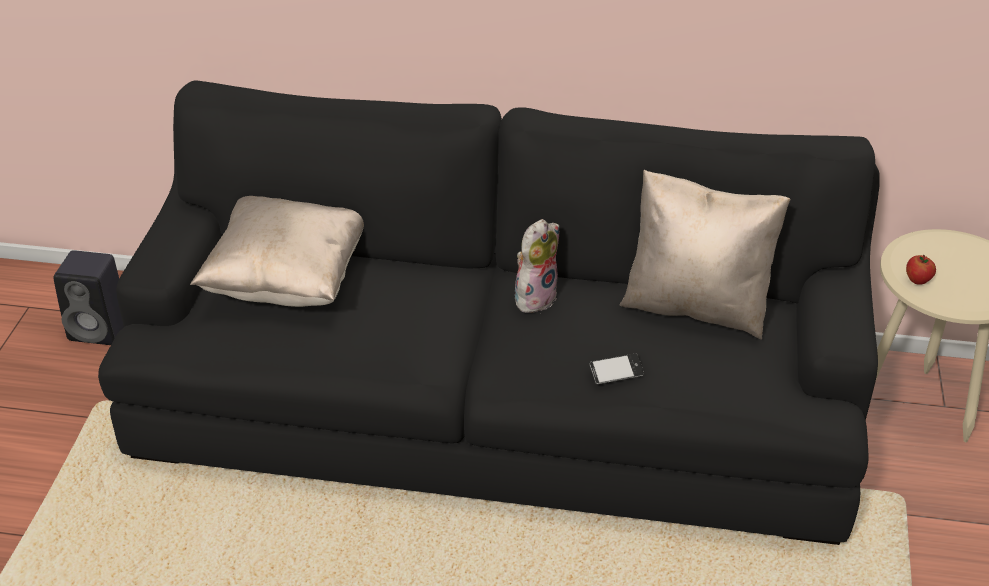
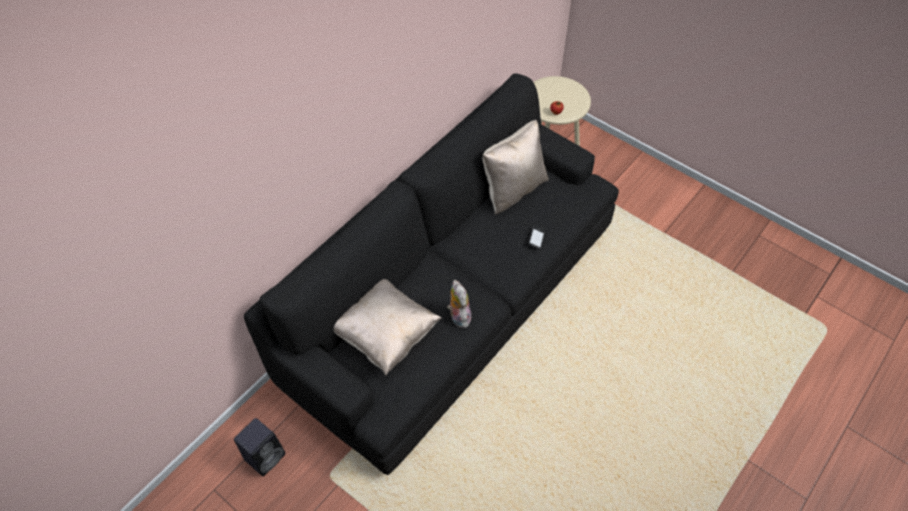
camera: 60 degrees left, 15 degrees up
(534, 297) = (467, 242): plush toy -> plush toy (458, 316)

